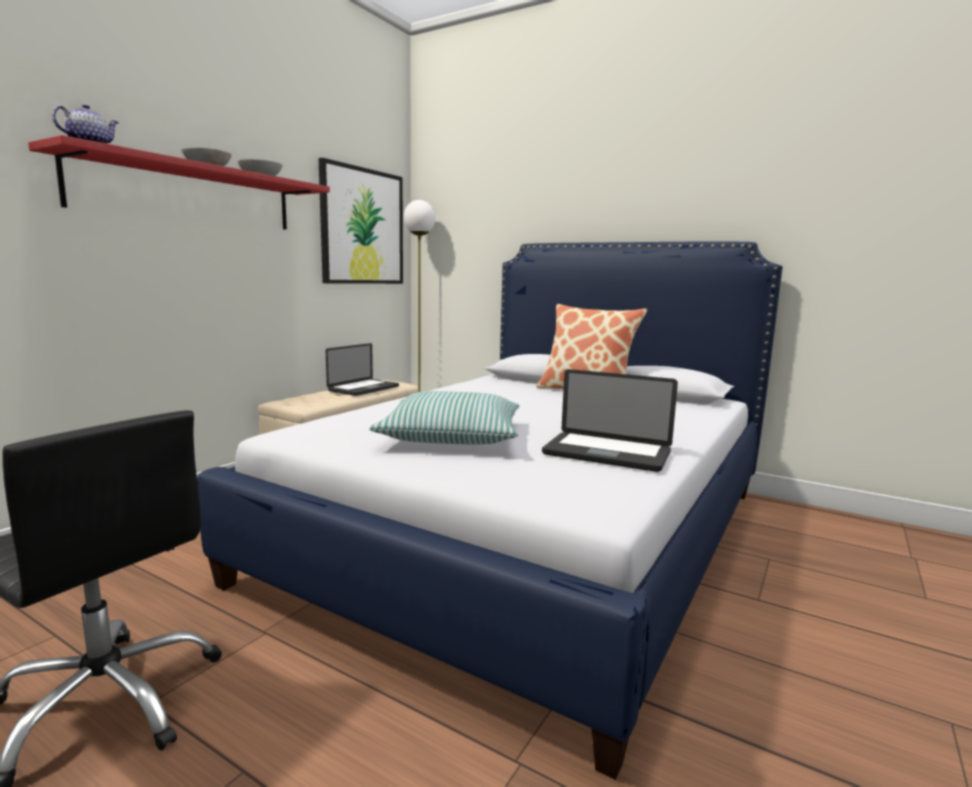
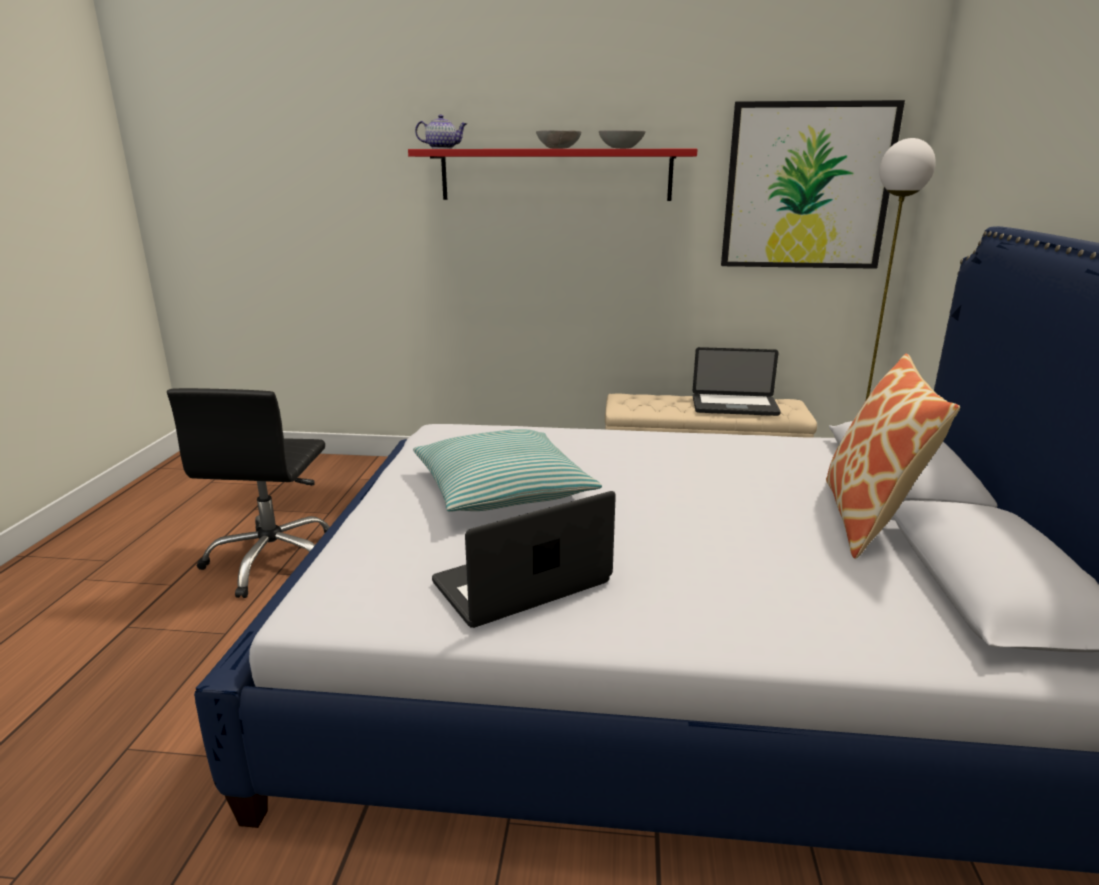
camera: 65 degrees right, 10 degrees up
(606, 453) = (521, 583): laptop -> laptop turned 60 degrees clockwise

